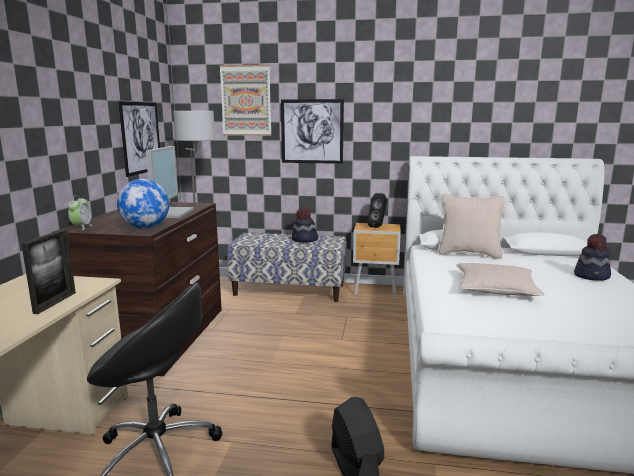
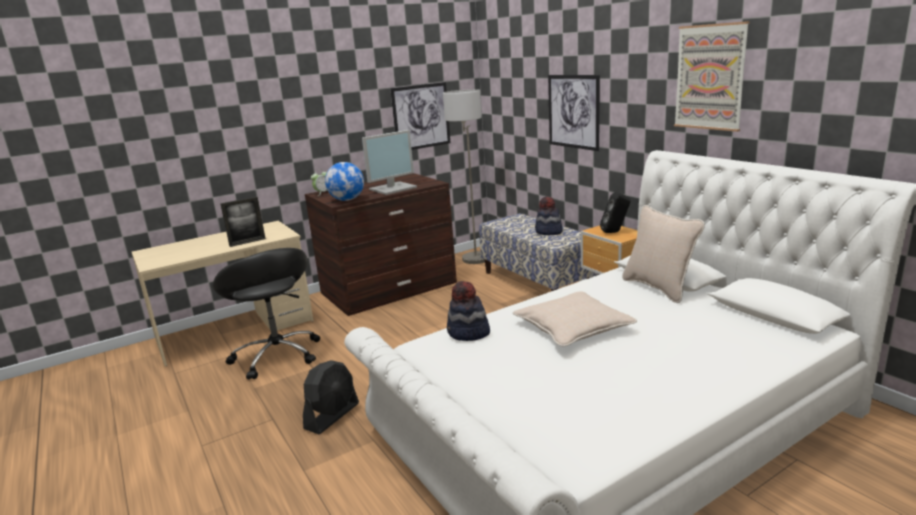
camera: 50 degrees right, 5 degrees up
(246, 100) = (524, 76): picture -> picture (710, 77)
(592, 276) = (727, 357): hat -> hat (468, 333)

